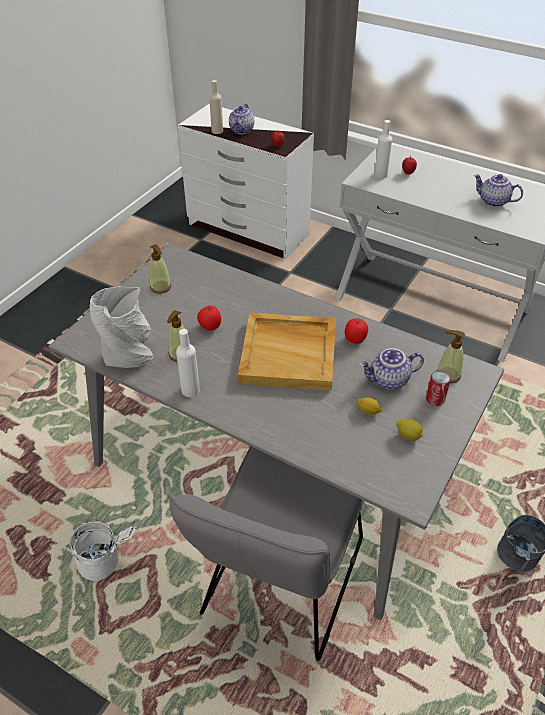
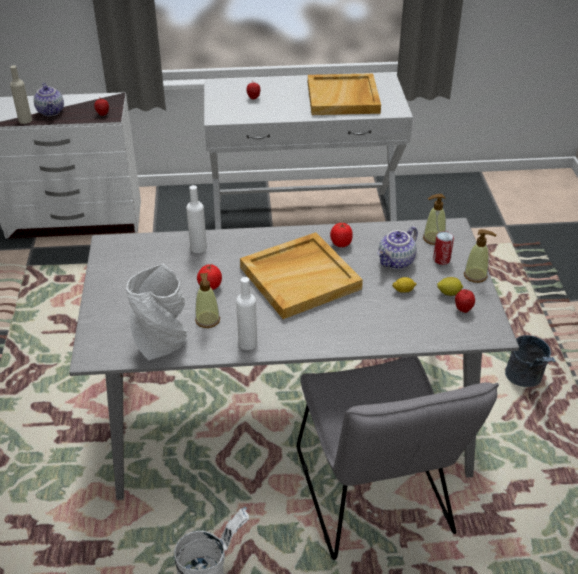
camera: 35 degrees left, 5 degrees down
(160, 287) = (127, 275): soap dispenser -> soap dispenser (475, 275)
(380, 175) = (232, 107): white bottle -> white bottle (198, 248)
(406, 458) = (463, 309): none -> apple
(493, 202) = (343, 98): teapot -> beige tray

